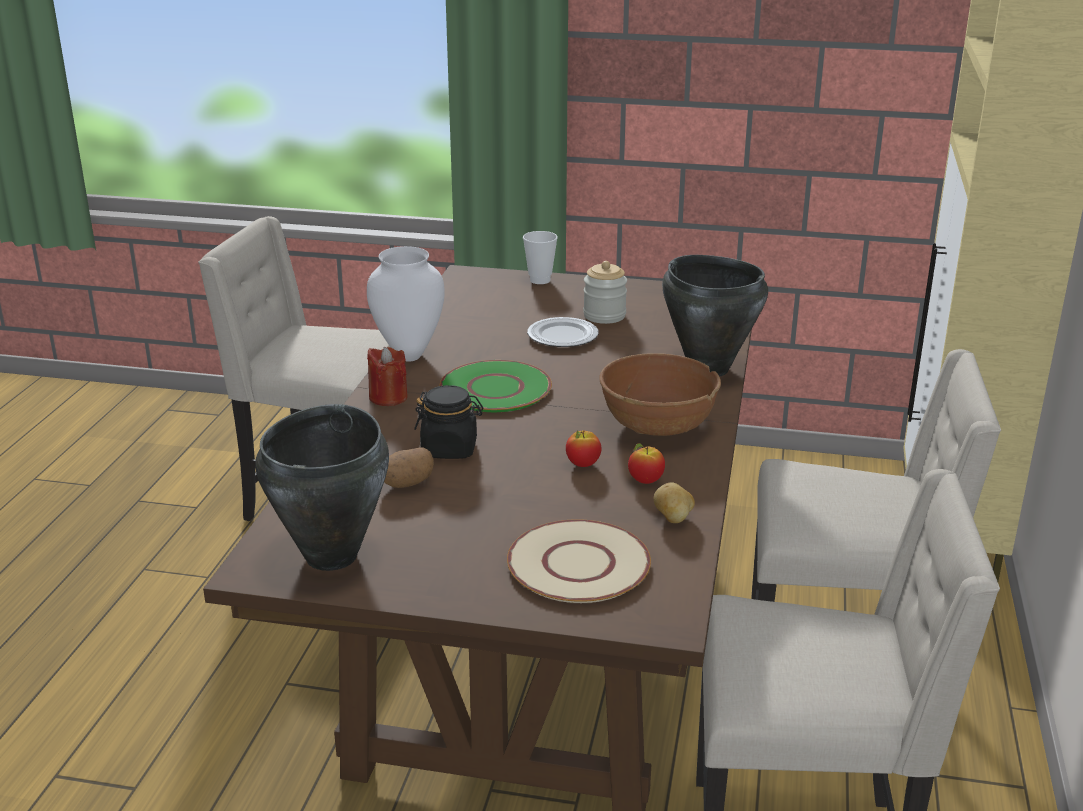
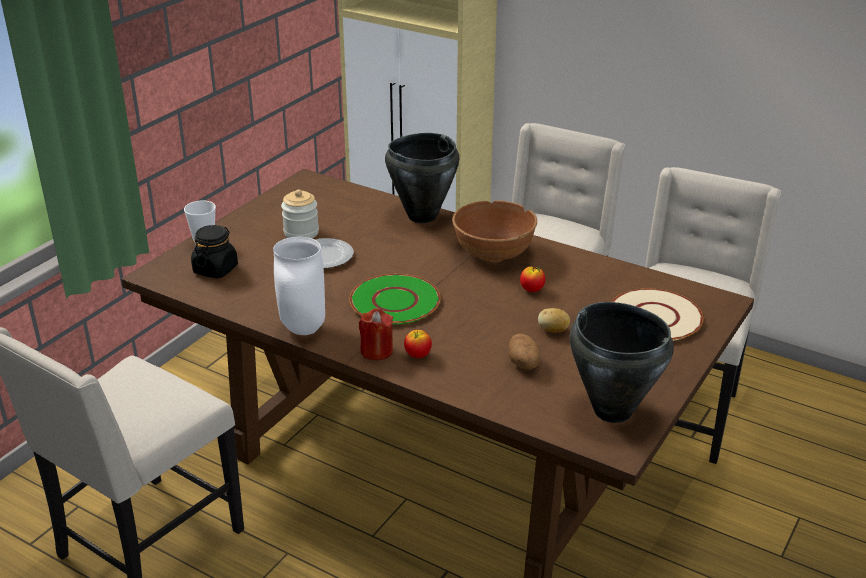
camera: 70 degrees left, 5 degrees up
(449, 449) = (480, 337): black jar -> black jar (215, 269)
(645, 481) = (564, 273): apple -> apple (417, 355)
(673, 518) = (614, 274): potato -> potato (553, 330)

